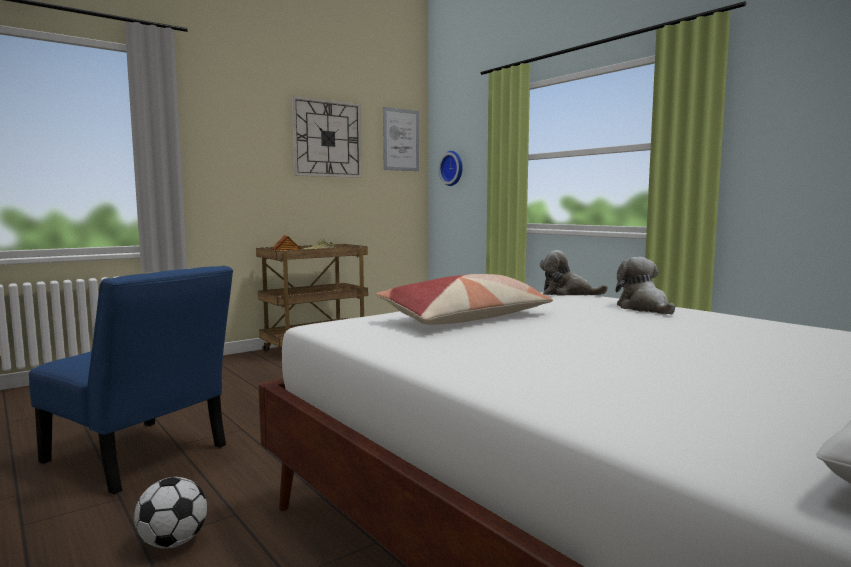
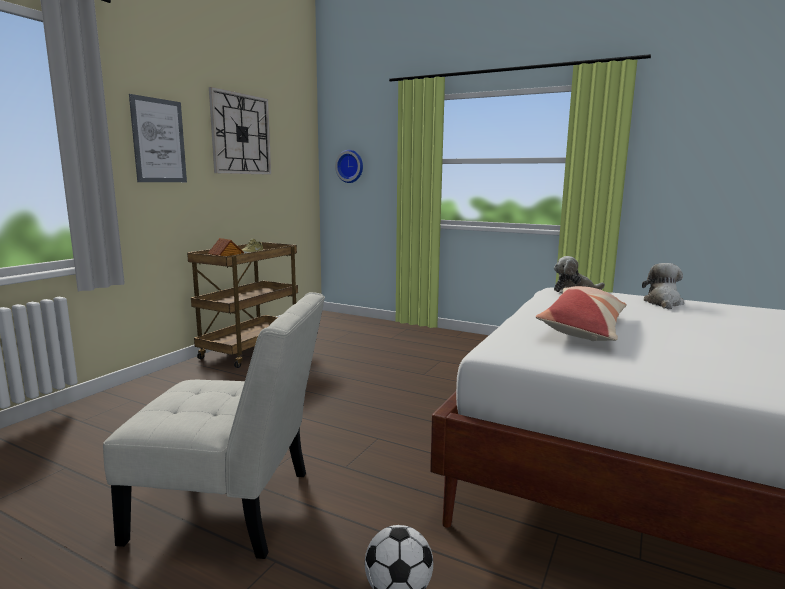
camera: 25 degrees left, 5 degrees up
(141, 457) = (232, 508): blue chair -> white chair
(401, 140) = (298, 136): picture -> picture (159, 141)
(644, 308) = (663, 303): plush toy -> plush toy turned 60 degrees clockwise

